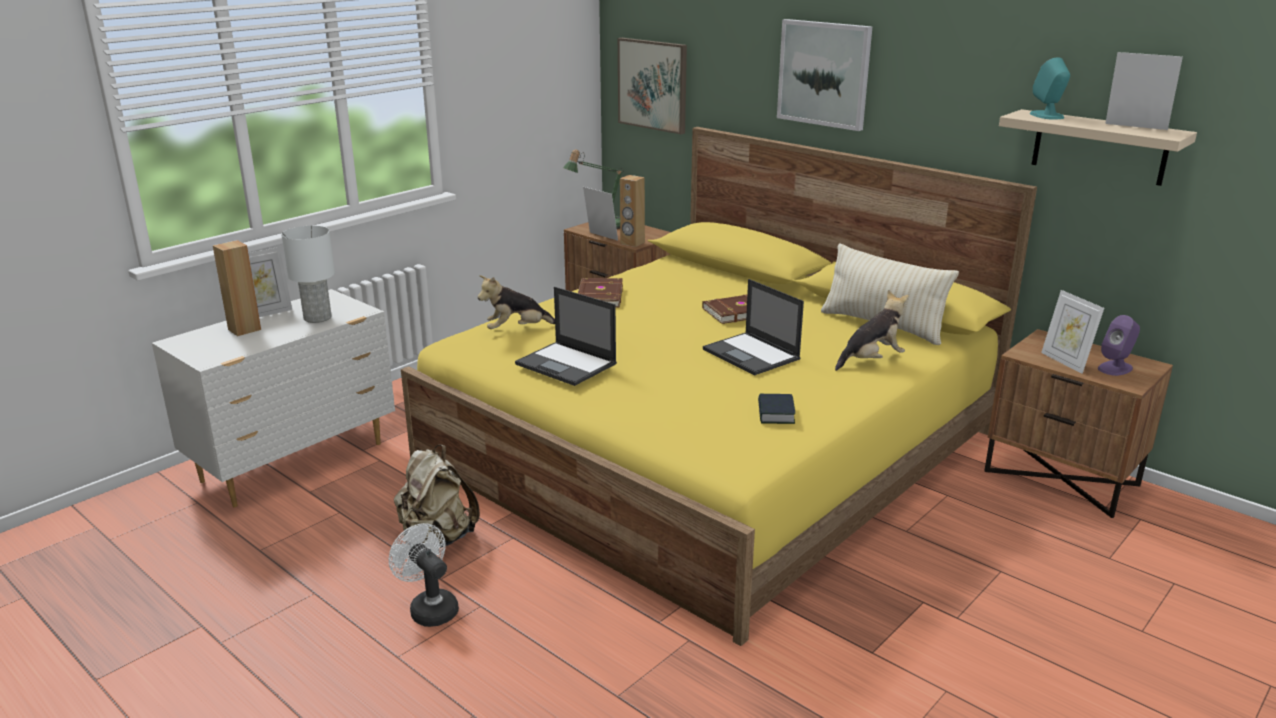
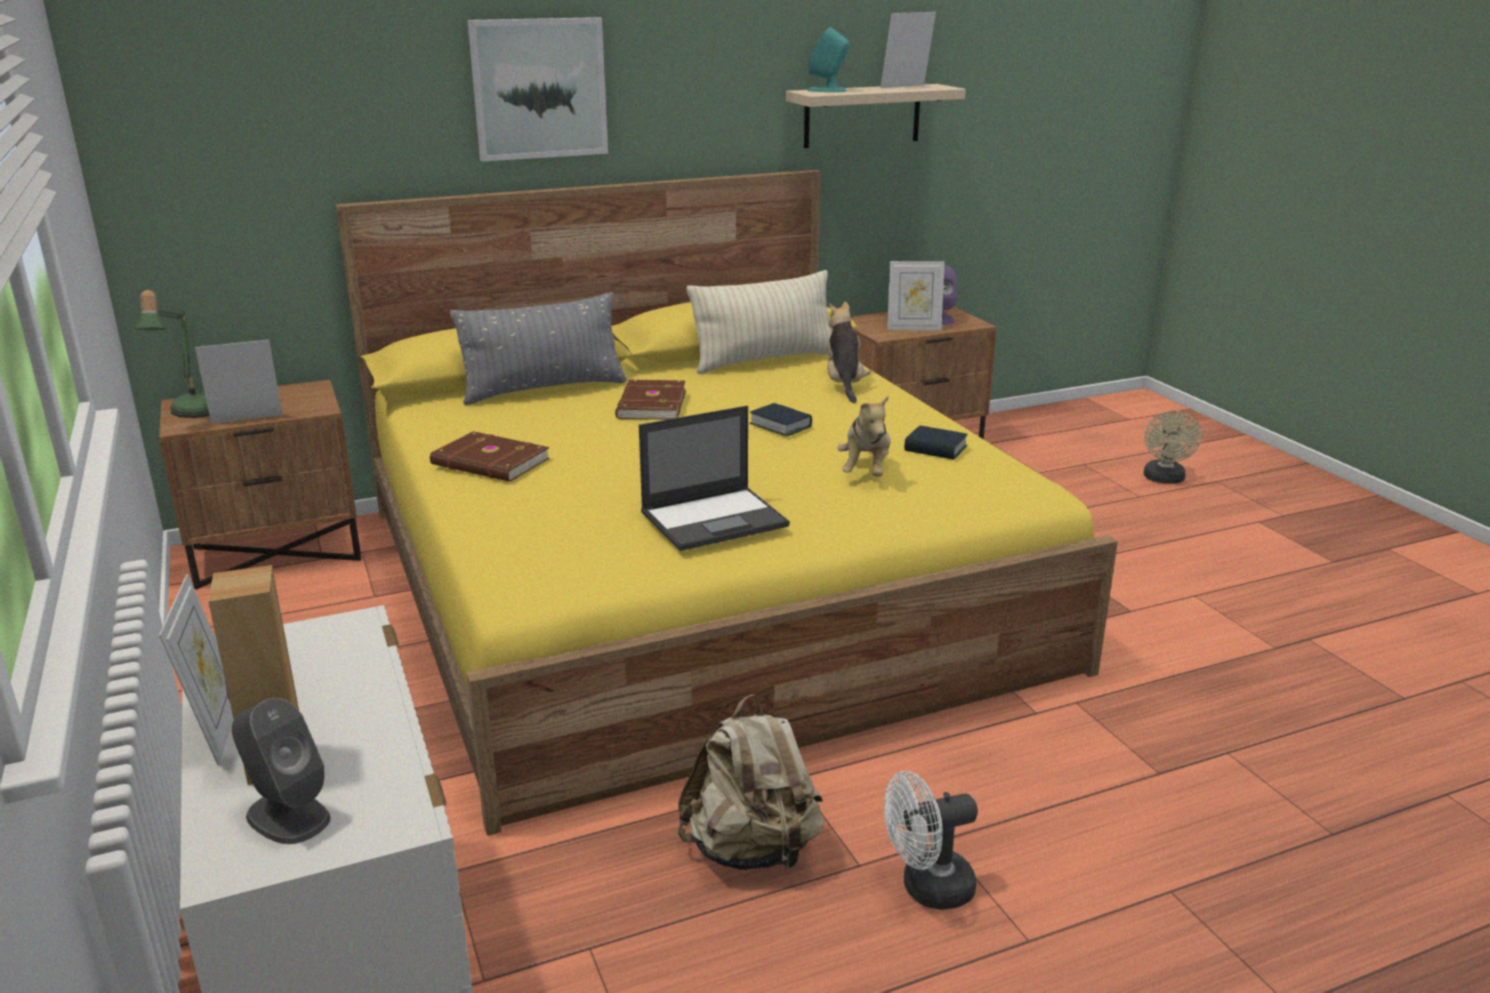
camera: 65 degrees left, 0 degrees up
(208, 341) = (287, 816): none -> grey speaker
(318, 317) = (327, 671): white table lamp -> none
(517, 330) = (543, 533): plush toy -> plush toy (866, 470)
(632, 243) = (311, 409): brown speaker -> none
(653, 85) = (221, 156): picture -> none
(729, 280) = (544, 390): none -> grey pillow
(752, 354) = (780, 425): laptop -> book
(1214, 644) = (1164, 480): none -> beige fan

